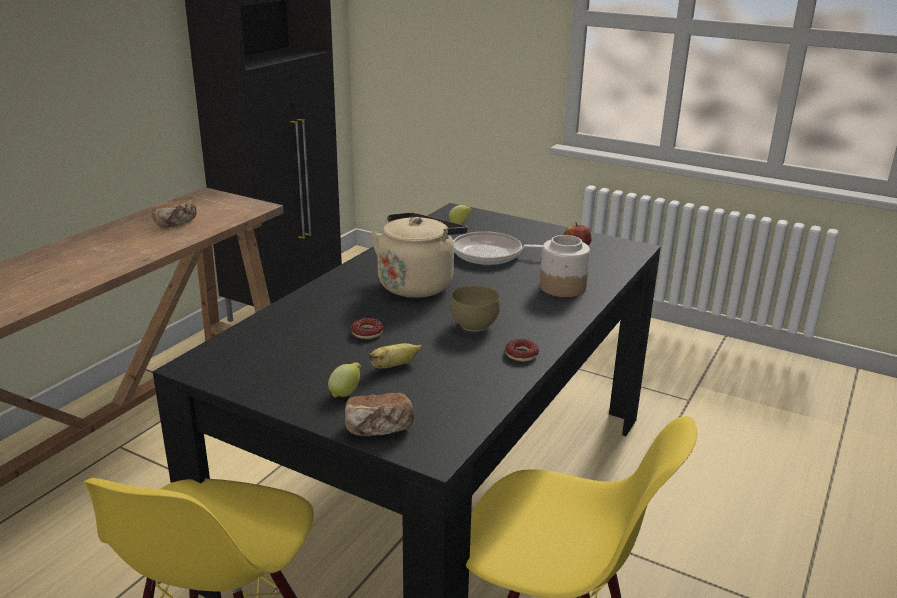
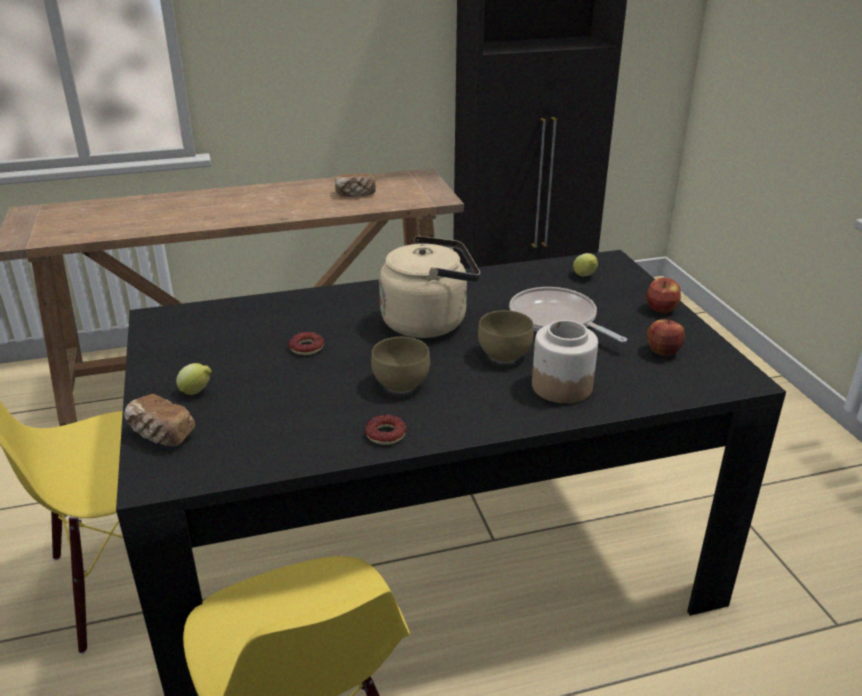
camera: 45 degrees right, 5 degrees up
(394, 366) = (270, 388): banana -> none
(502, 284) = (506, 355): none -> brown bowl
(534, 228) = (661, 309): none -> apple

